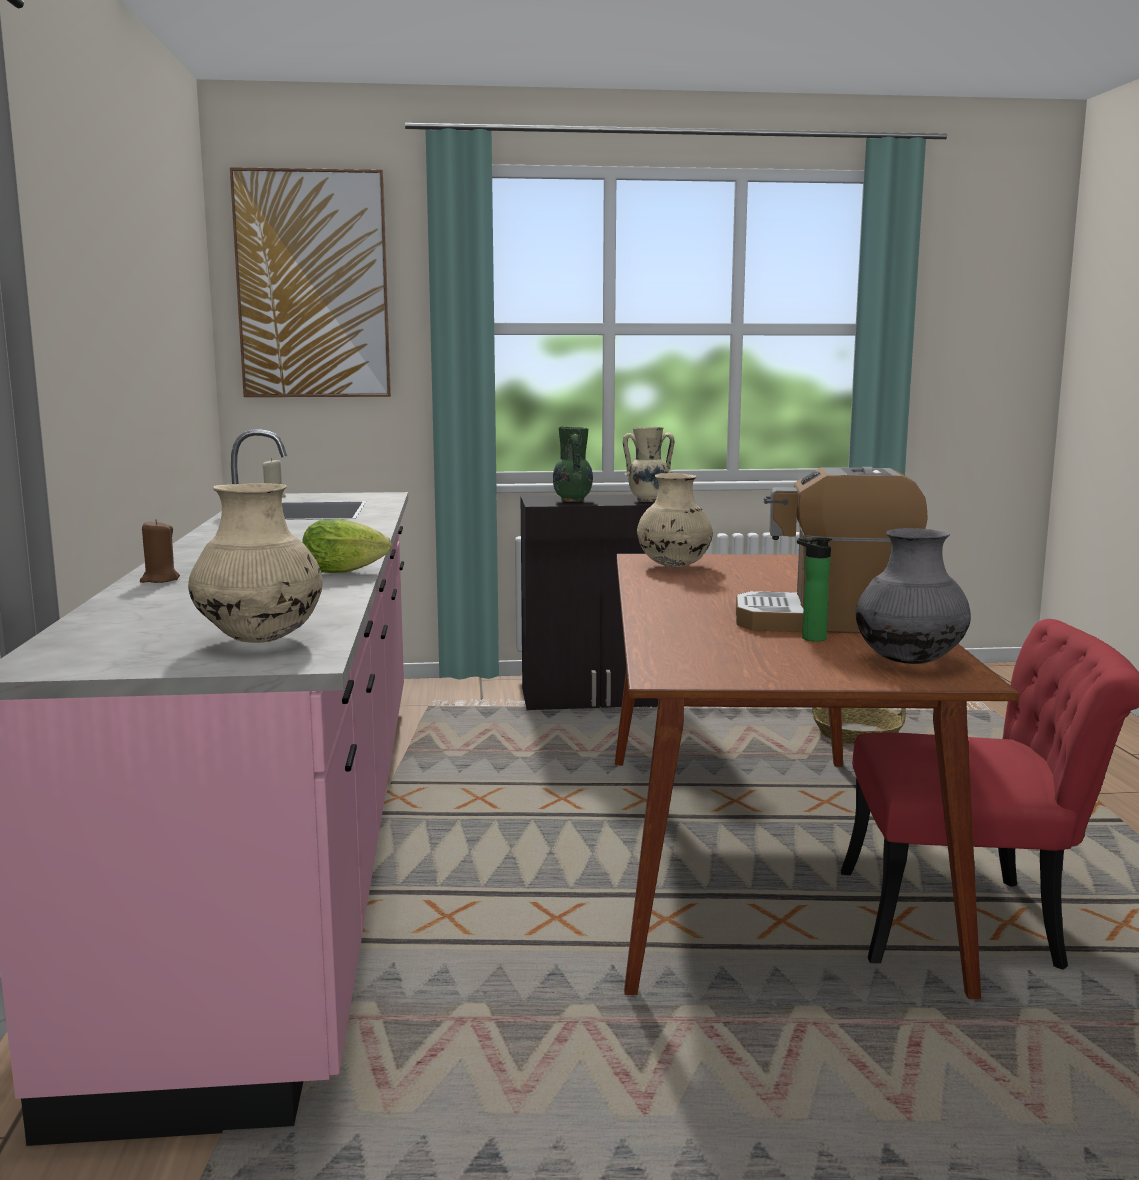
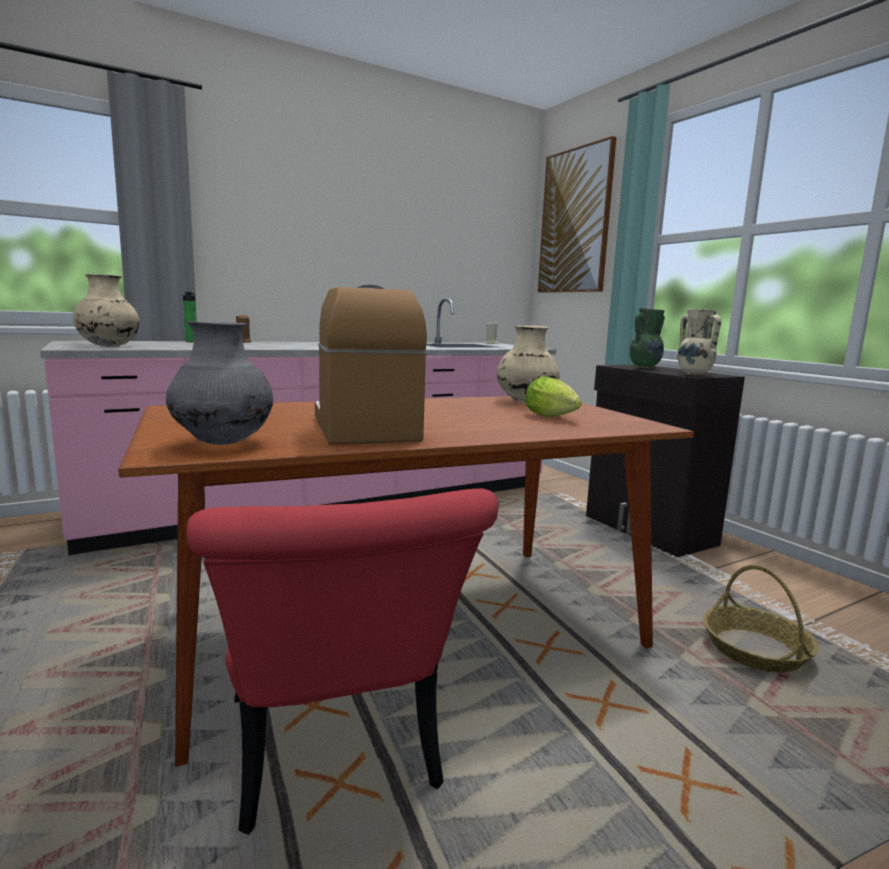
camera: 65 degrees right, 0 degrees up
(348, 572) = (275, 348): lettuce -> lettuce (553, 417)
(810, 638) = (297, 425): bottle -> bottle (192, 341)

